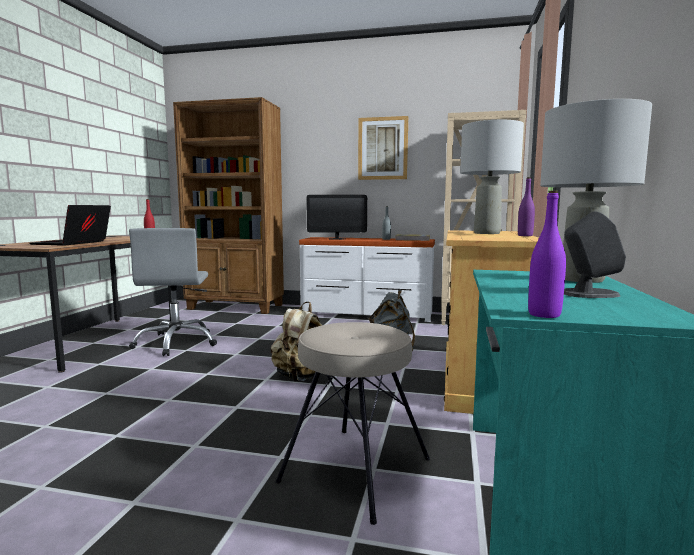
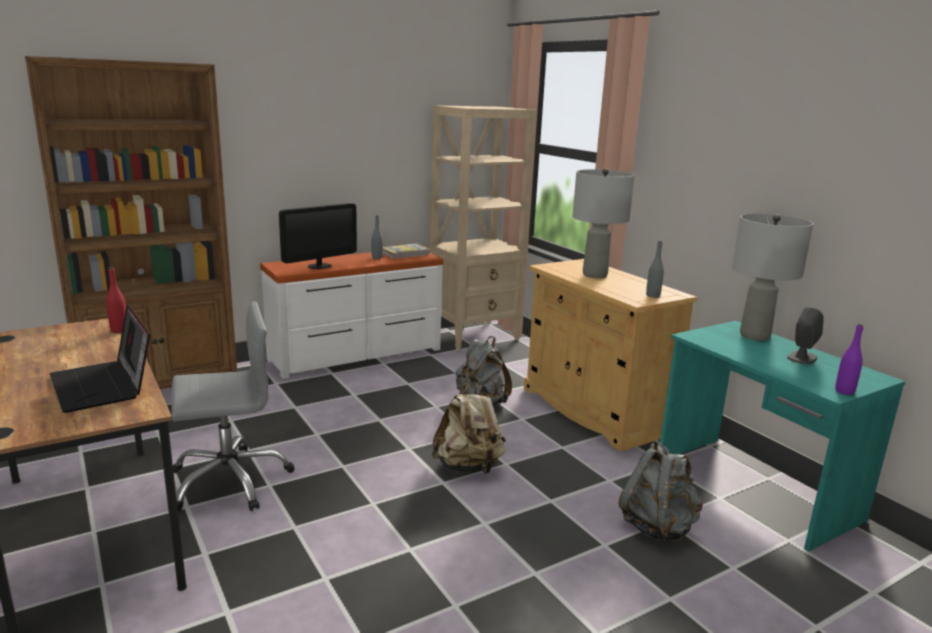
camera: 45 degrees left, 10 degrees up
(177, 343) = (229, 480): grey office chair -> grey office chair turned 60 degrees counterclockwise
(354, 469) = (658, 526): beige stool -> grey backpack
(382, 148) = (354, 133): picture -> none
(496, 238) = (653, 295): none -> grey bottle
(525, 235) = (639, 279): purple bottle -> none

